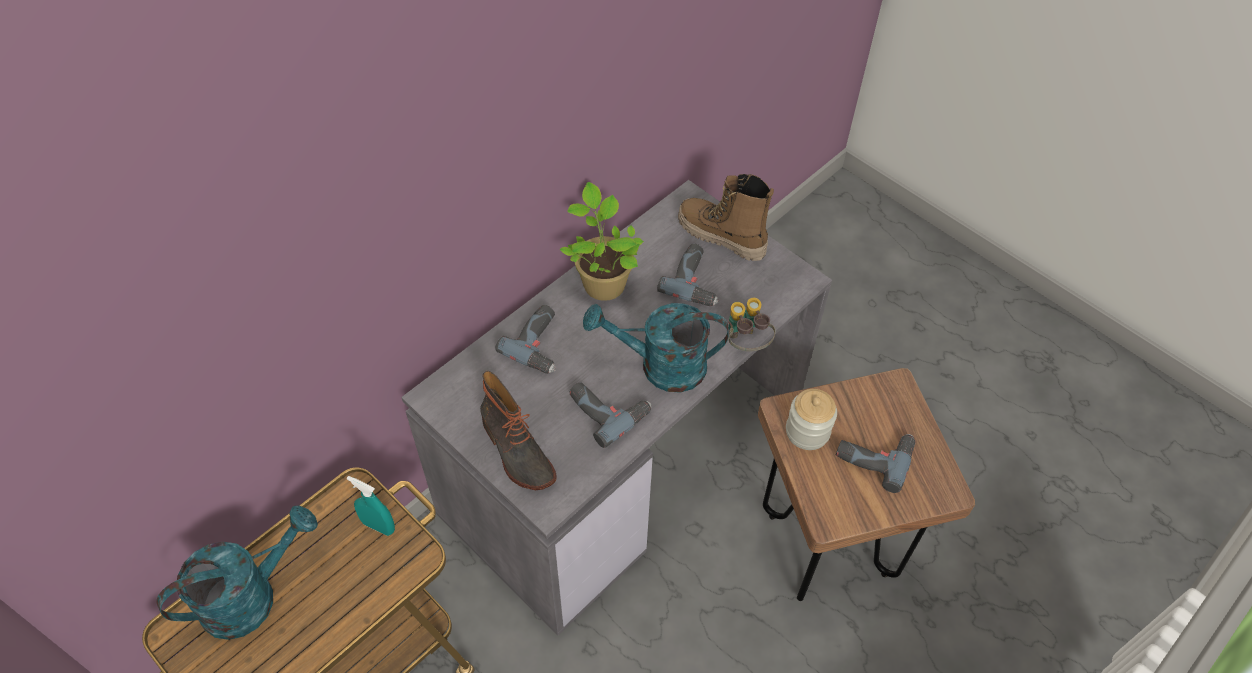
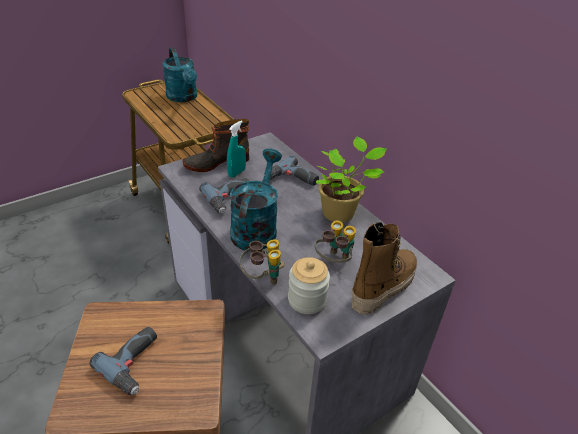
camera: 100 degrees right, 15 degrees down
(378, 526) = (200, 128): turquoise spray bottle -> turquoise spray bottle (236, 173)
(696, 280) = (334, 261): power drill -> binoculars
(807, 431) = (181, 322): jar -> jar (307, 300)

